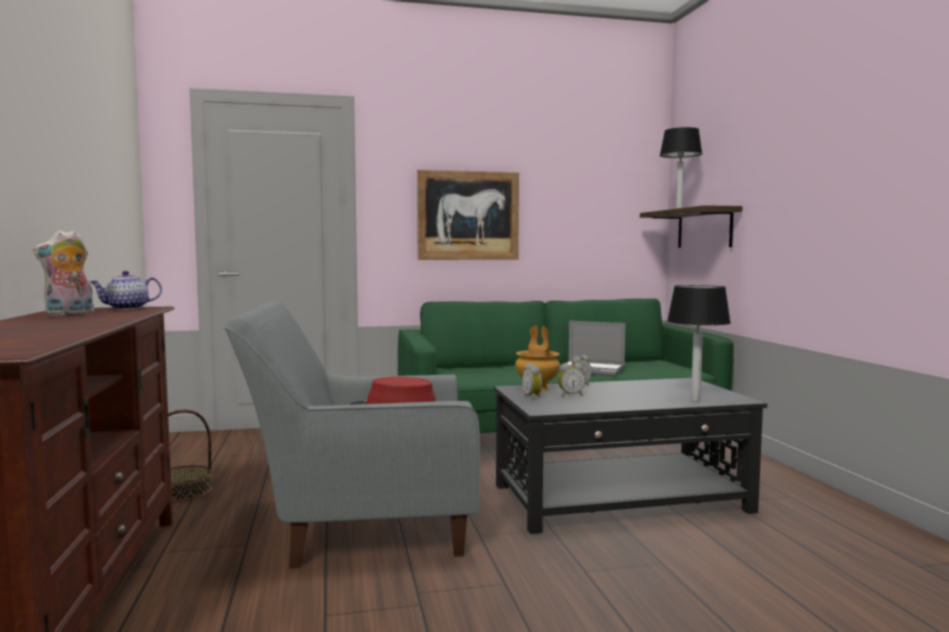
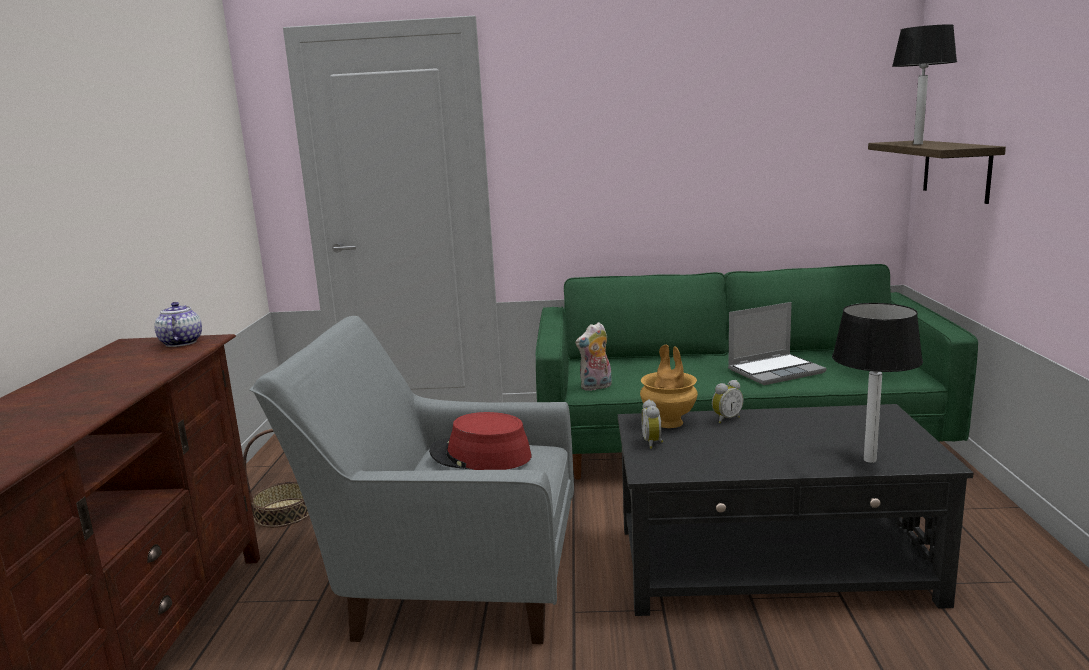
camera: 15 degrees right, 10 degrees up
(69, 314) = (110, 363): plush toy -> plush toy (596, 387)
(126, 308) = (181, 342): teapot -> teapot turned 90 degrees clockwise
(468, 215) = (628, 160): picture -> none
(570, 395) = (704, 440): alarm clock -> none
(592, 370) = (776, 371): laptop -> laptop turned 60 degrees counterclockwise

